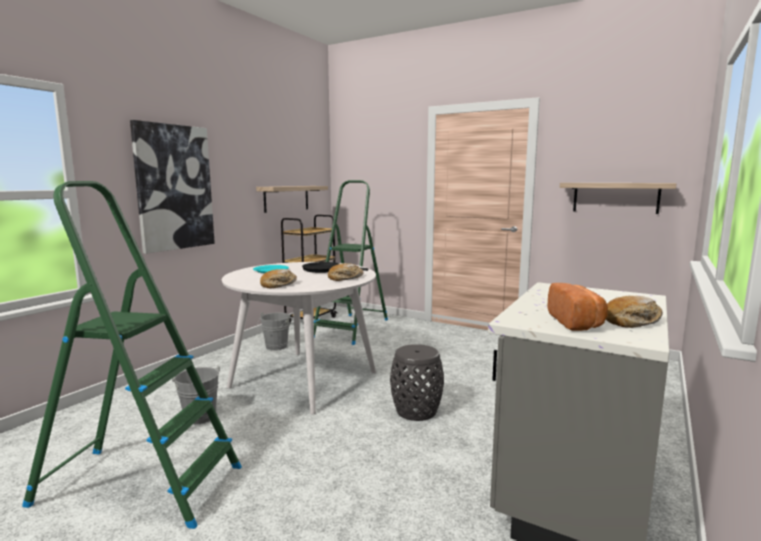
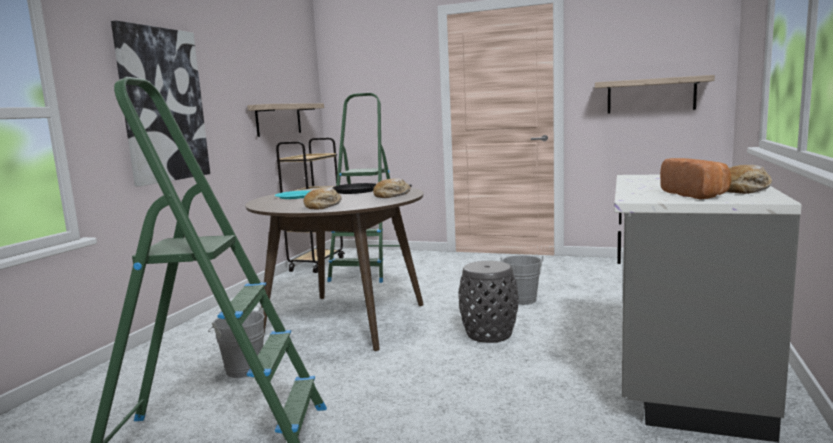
camera: 10 degrees left, 0 degrees up
(275, 347) = (290, 294): grey bucket -> grey bucket (522, 301)
(304, 380) = (345, 321): white dining table -> brown dining table

